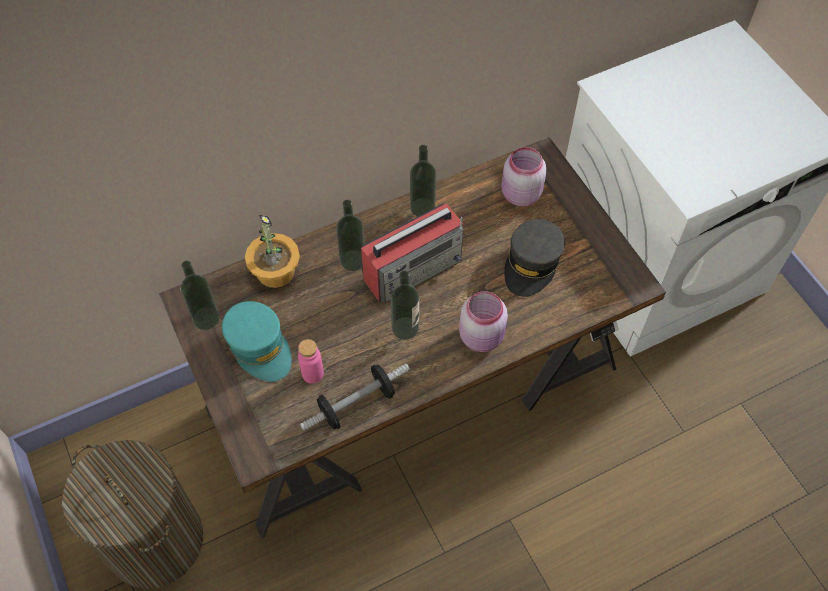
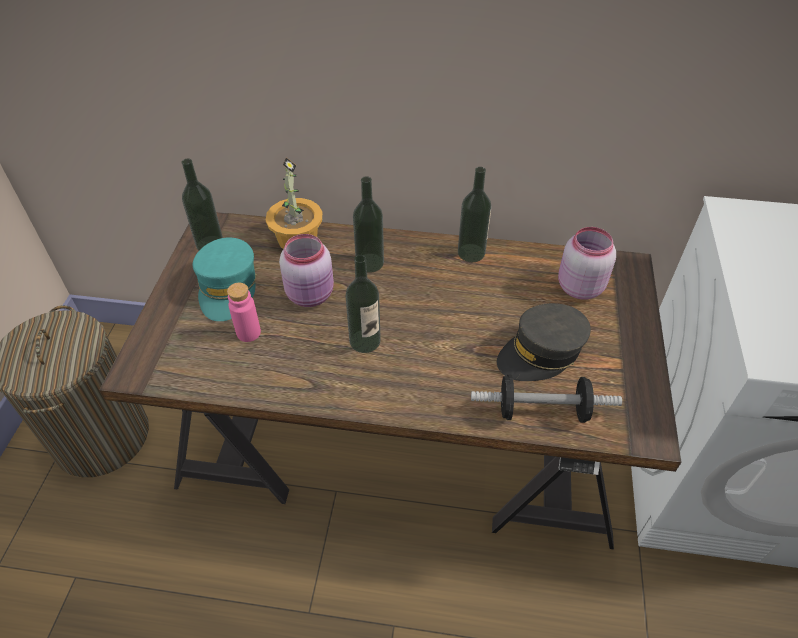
camera: 35 degrees right, 10 degrees down
(356, 404) = (260, 380): dumbbell -> dumbbell (542, 411)
(414, 268) = (419, 297): radio -> none
(482, 336) = (433, 390): pink jar -> pink jar (311, 295)

